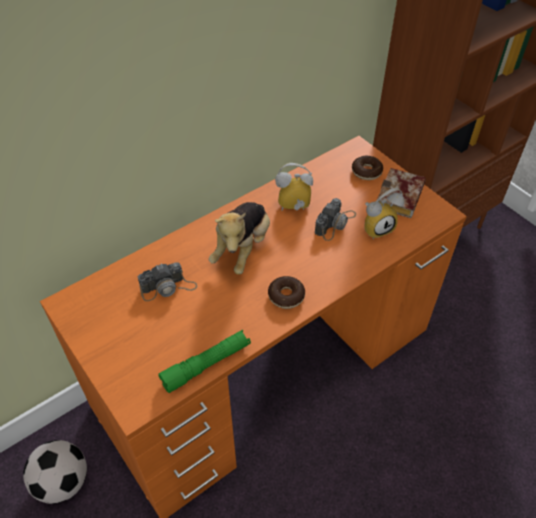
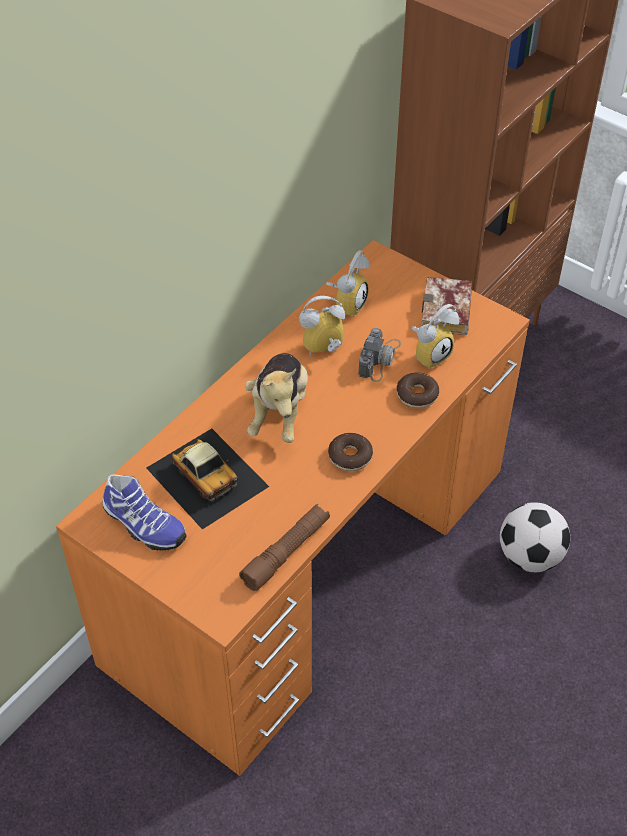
camera: 15 degrees left, 0 degrees up
(63, 482) = (95, 763): football -> football (530, 556)
(103, 316) = (142, 525): none -> shoe
(168, 287) = (207, 476): camera -> toy car
(206, 365) = (286, 552): green flashlight -> brown flashlight
(323, 177) = (347, 303): none -> alarm clock
(366, 172) = (397, 286): donut -> donut (417, 395)

